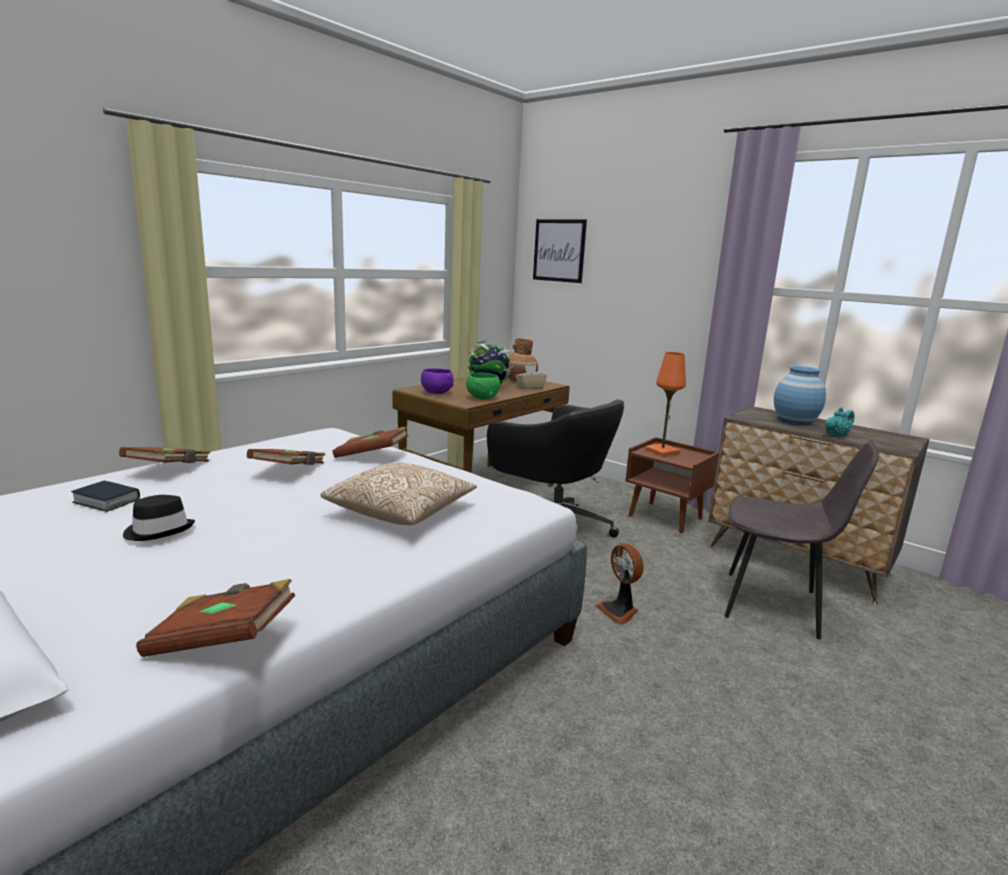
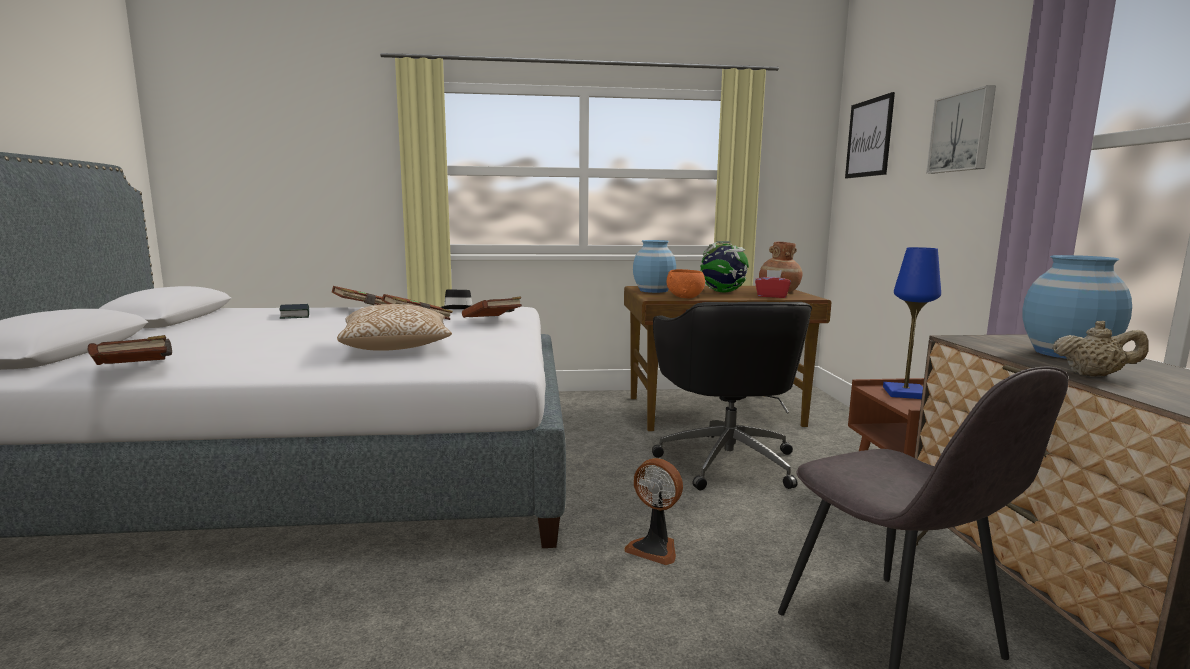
camera: 45 degrees right, 5 degrees down
(159, 530) = (269, 329): black hat -> black hat (459, 309)
(436, 393) = (653, 290): purple bowl -> blue vase
(483, 398) = (685, 297): green bowl -> orange bowl
(530, 387) = (772, 296): beige tissue box -> red tissue box
(619, 611) = (655, 548): fan -> fan turned 75 degrees counterclockwise
(658, 265) = (963, 132): none -> picture
(662, 451) = (905, 393): orange table lamp -> blue table lamp
(836, 435) = (1093, 375): turquoise teapot -> beige teapot

